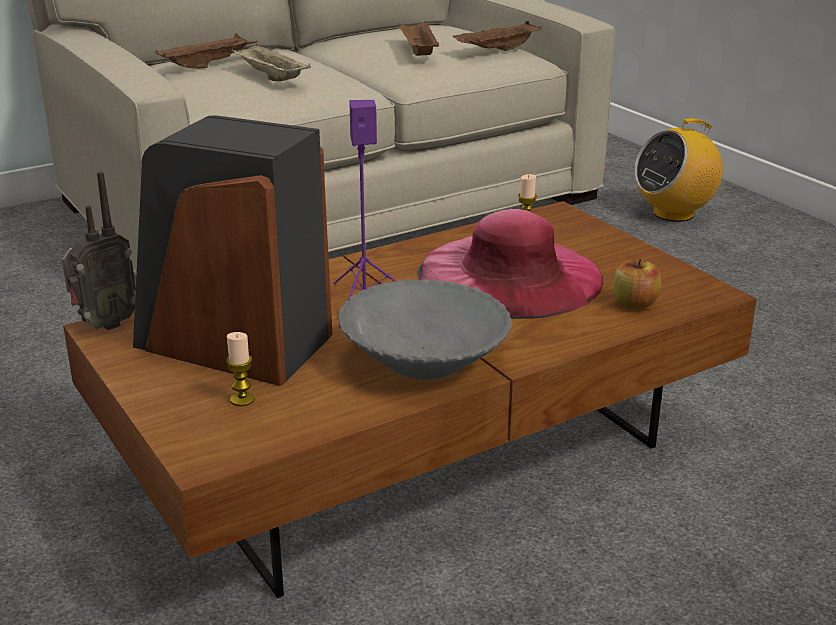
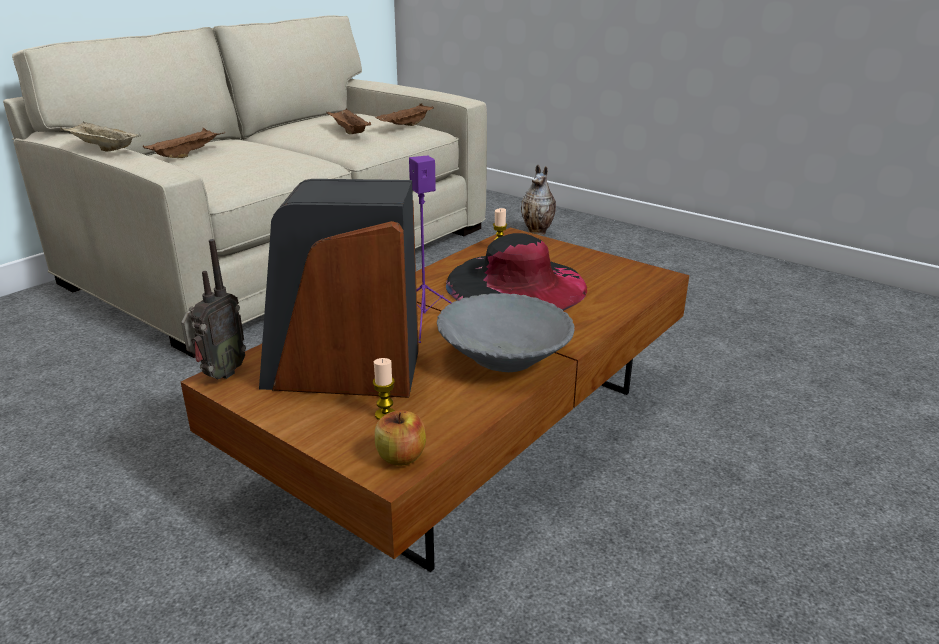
camera: 20 degrees left, 0 degrees up
(270, 77) = (247, 159): beige tray -> beige tray (102, 149)
(510, 275) = (516, 284): pink hat -> black hat
(635, 304) = (616, 291): apple -> apple (401, 457)
(674, 213) = (538, 232): radio -> vase

